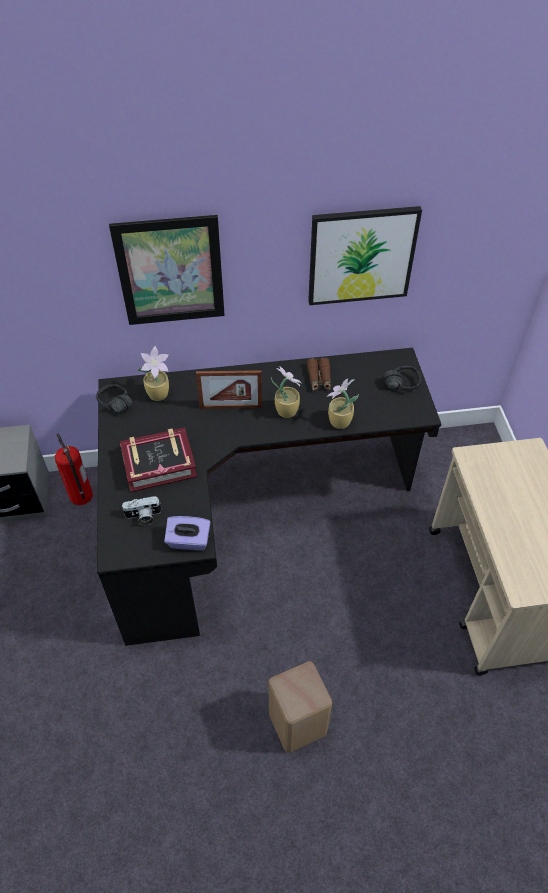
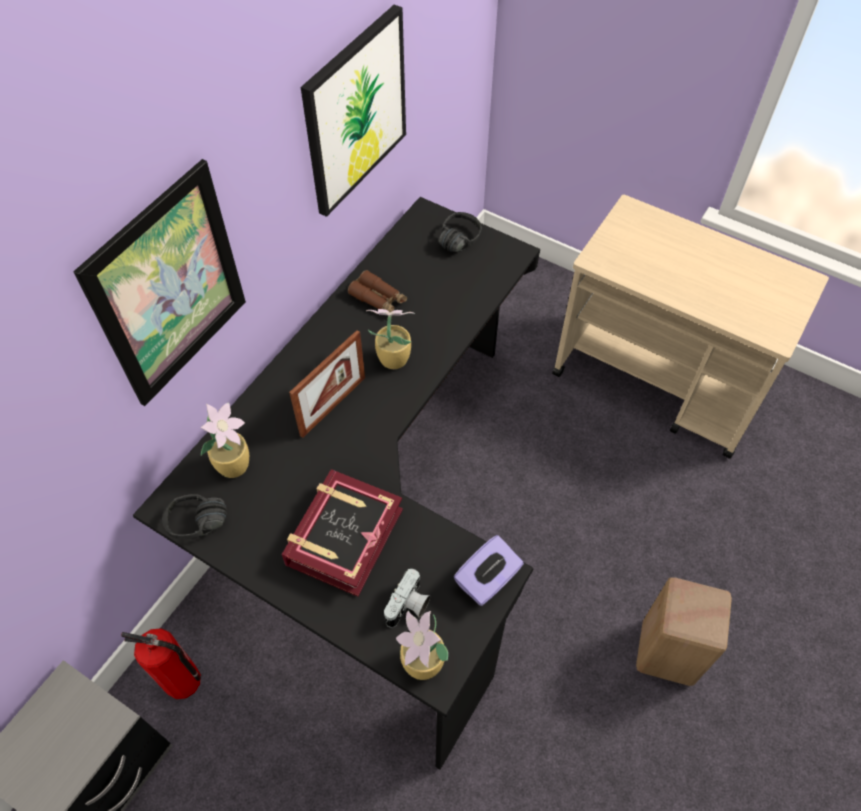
camera: 50 degrees left, 5 degrees up
(338, 422) = (456, 326): potted plant -> potted plant (422, 665)

